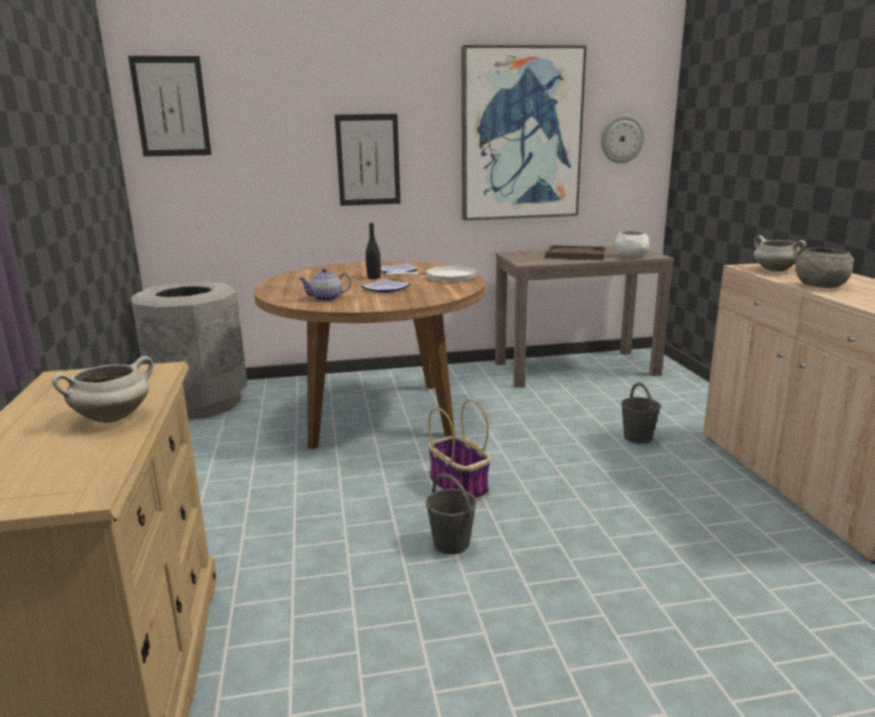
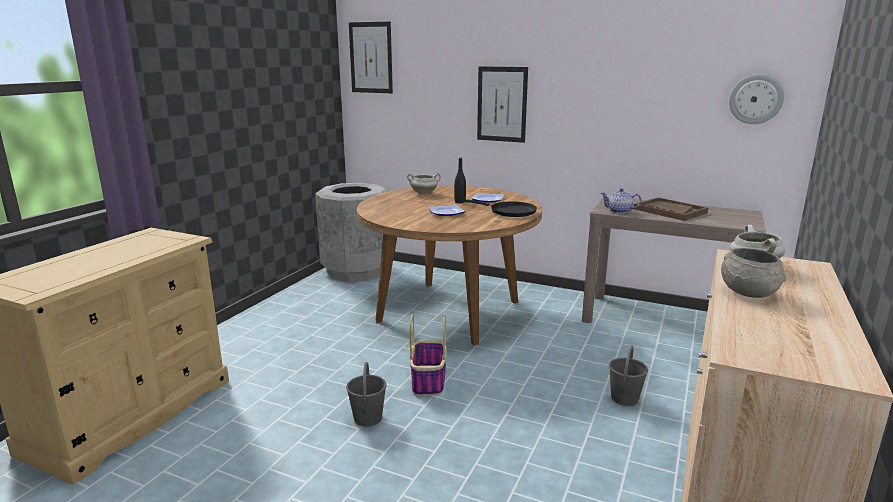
camera: 35 degrees right, 0 degrees up
(113, 417) = (118, 260): white cooking pot -> white cooking pot (424, 193)
(326, 298) = (394, 212): teapot -> teapot (619, 211)
(447, 277) = (510, 212): white frying pan -> black frying pan
(521, 135) = (641, 89): picture -> none
(631, 256) = (723, 222): white bowl -> none

